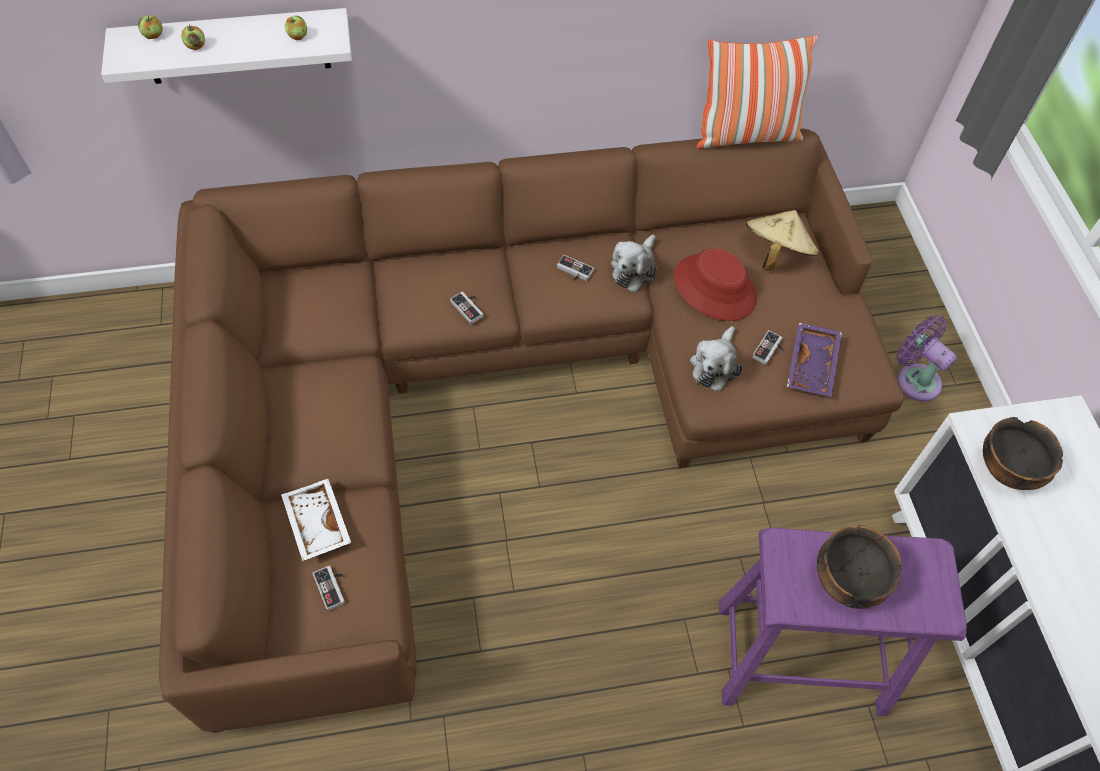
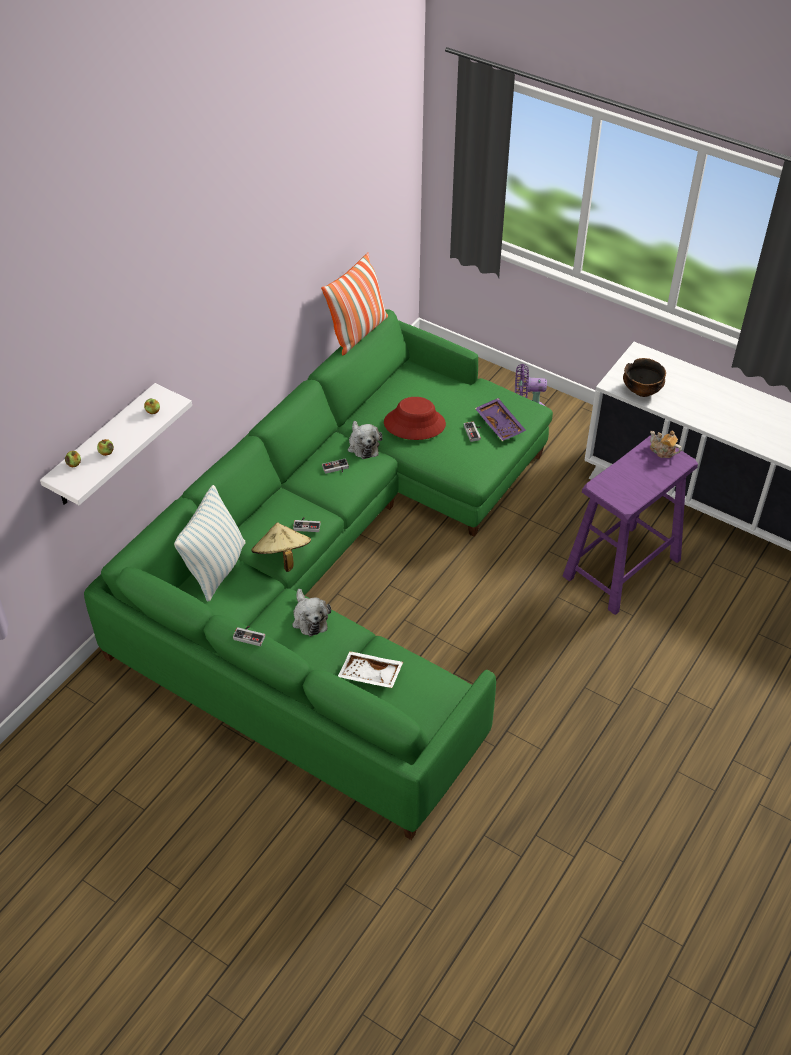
camera: 45 degrees left, 10 degrees down
(333, 587) = (416, 691): game controller -> game controller (250, 635)
(337, 280) = (216, 568): none -> pillow
(501, 388) = (340, 573): brown sofa -> green sofa
(715, 365) = (457, 458): plush toy -> plush toy (309, 618)
(776, 254) = (421, 387): beige hat -> beige hat (282, 558)
(846, 580) = (636, 478): bowl -> none
(931, 576) = (662, 451): none -> teapot

